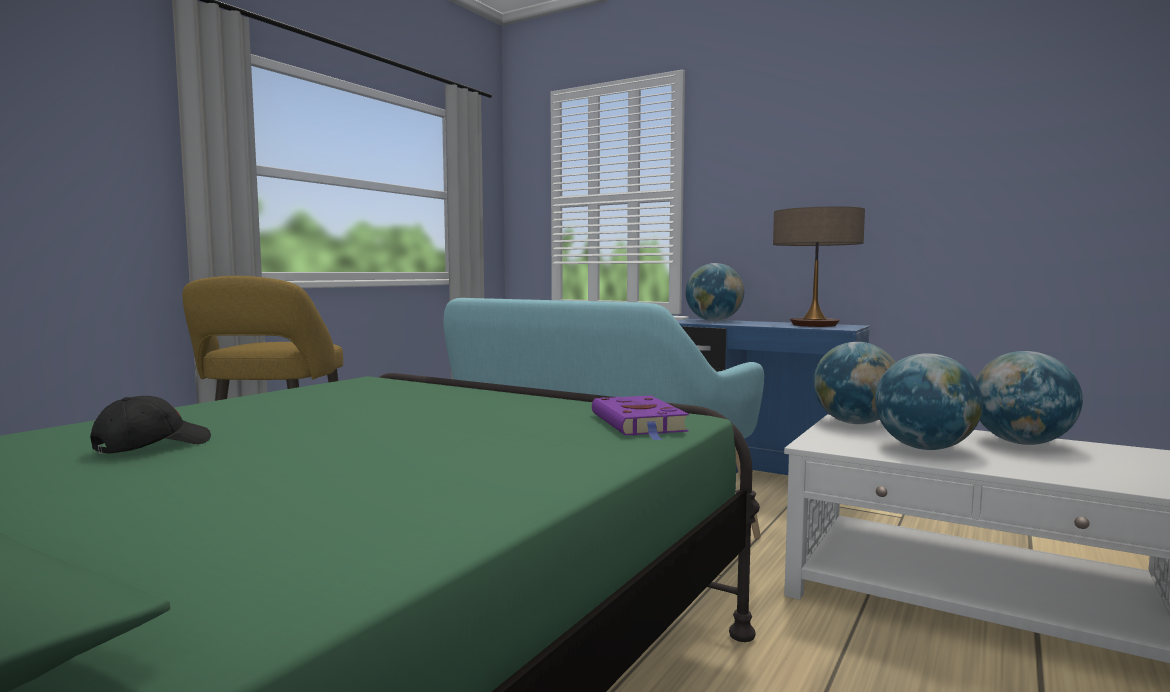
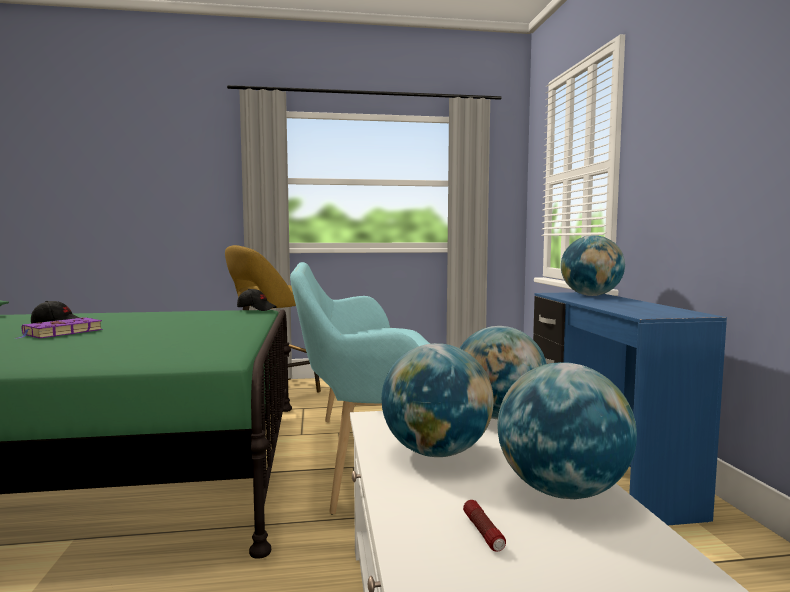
camera: 50 degrees right, 0 degrees up
(358, 376) = (257, 309): none -> black cap
(639, 424) = (183, 356): purple book -> purple book (61, 332)
(814, 325) = (650, 309): table lamp -> none
(1081, 467) = (483, 533): none -> flashlight

